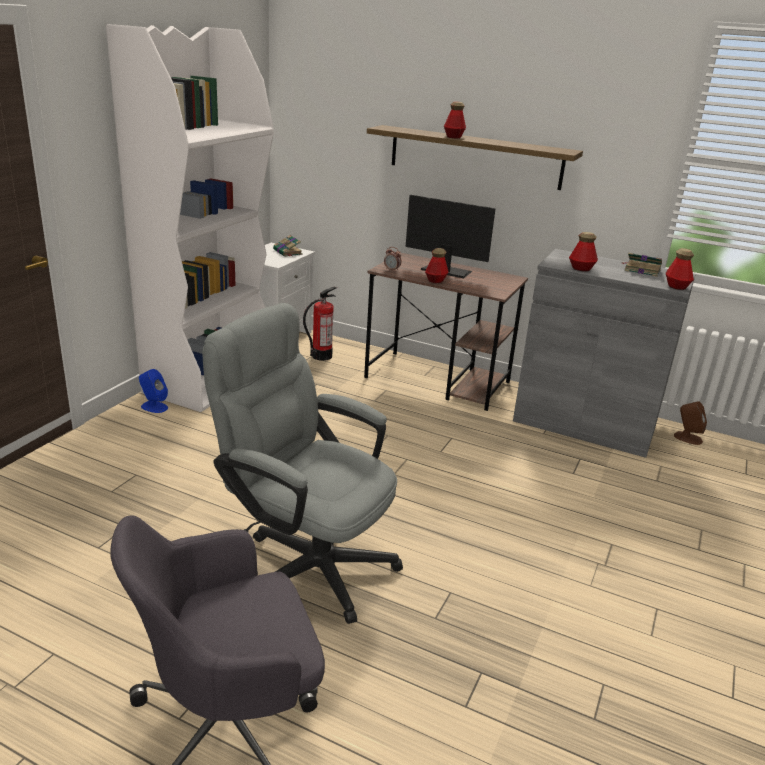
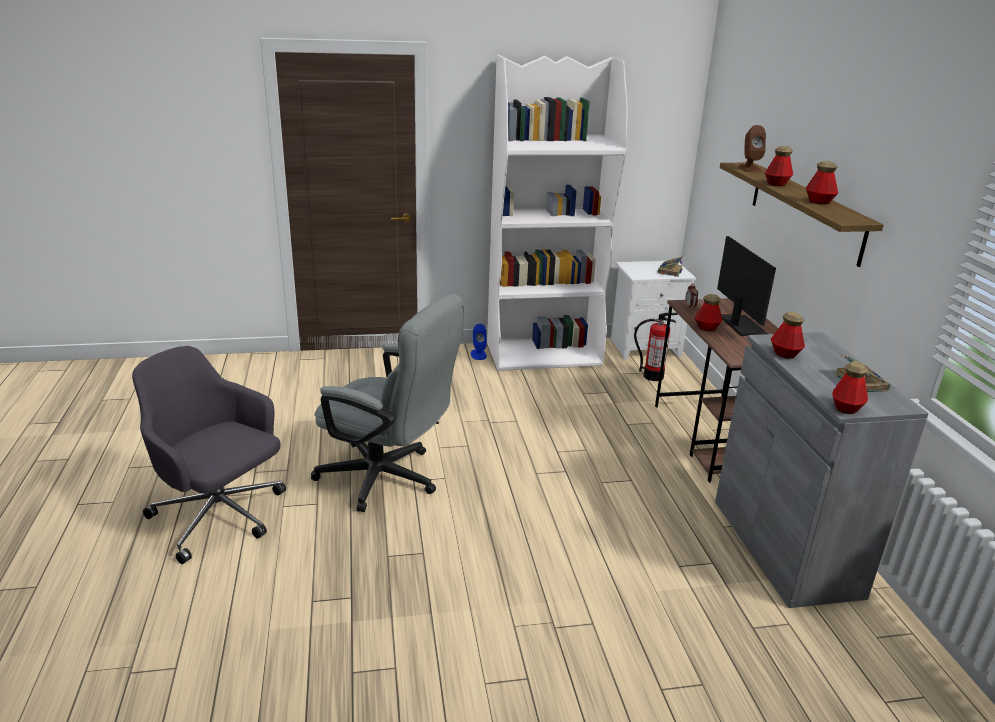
camera: 55 degrees right, 0 degrees up
(306, 561) = (388, 479): grey office chair -> grey office chair turned 120 degrees clockwise
(514, 144) = (819, 202): none -> bottle
(687, 438) = (889, 632): brown speaker -> brown speaker (749, 168)

